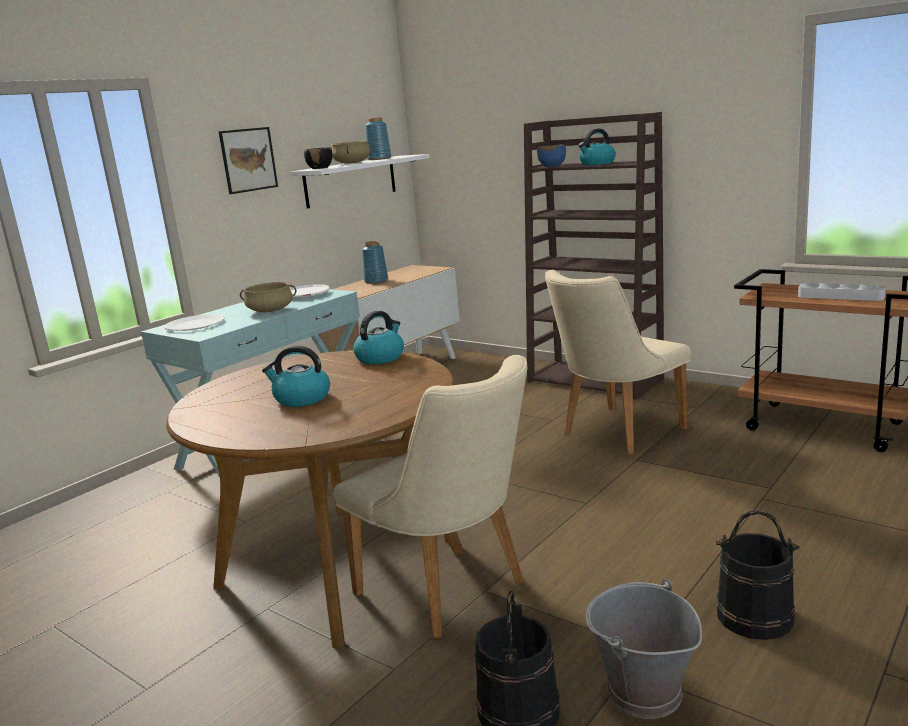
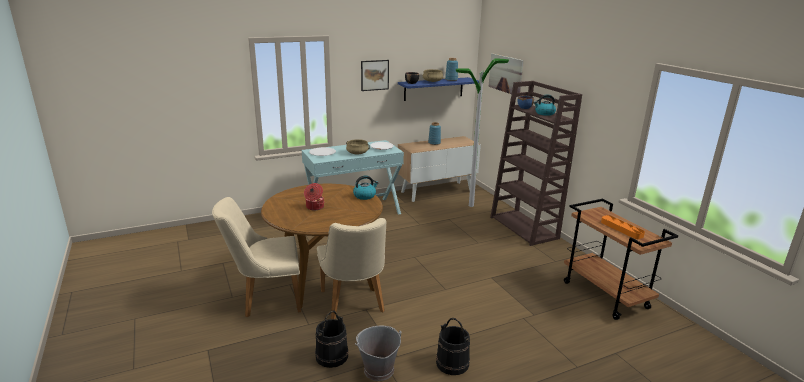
camera: 25 degrees right, 5 degrees up
(301, 399) = (314, 207): kettle -> cooking pot
(351, 181) = (433, 89): white shelf -> blue shelf
(477, 376) = (471, 205): none -> floor lamp
(479, 128) = (505, 74): none -> picture
(615, 433) = (497, 260): beige chair -> beige chair (266, 299)
(840, 296) = (621, 229): grey tray -> orange tray

